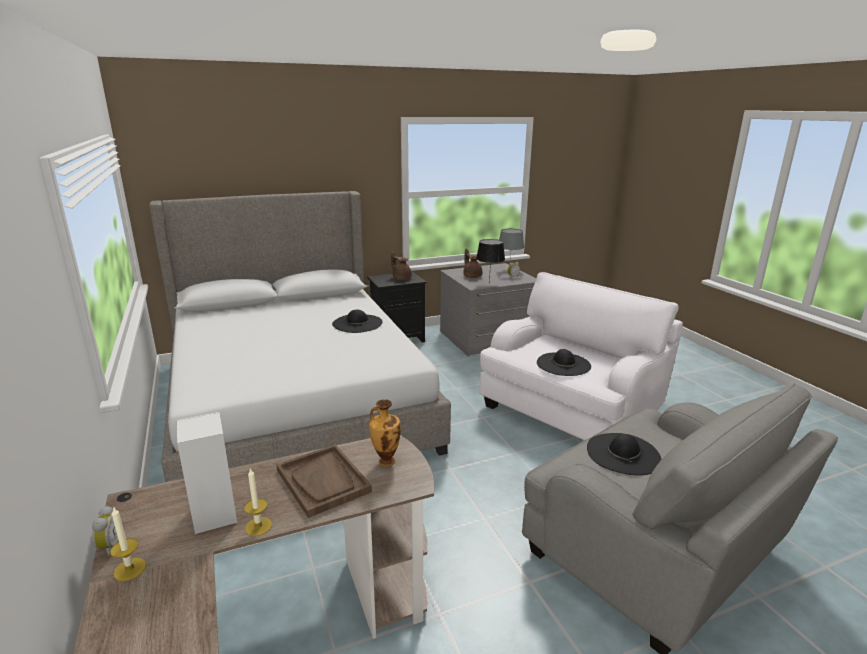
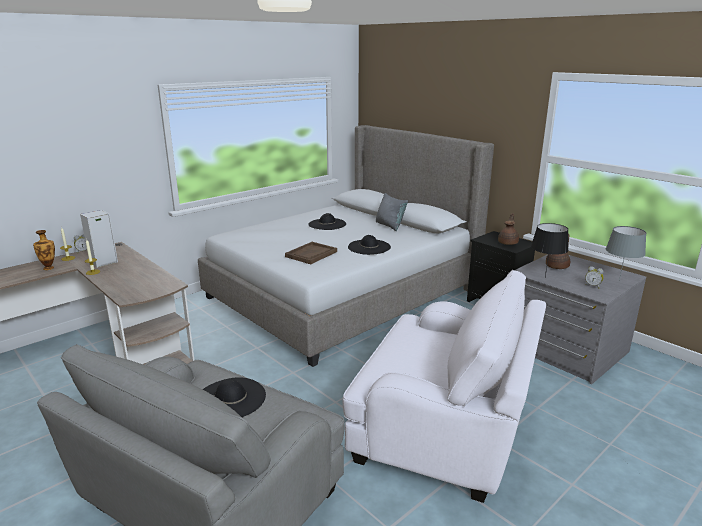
camera: 70 degrees right, 0 degrees up
(304, 304) = (390, 226): none -> grey pillow
(323, 481) = (131, 277): brown tray -> brown tray (311, 254)
(385, 461) = (152, 287): vase -> vase (49, 268)
(563, 364) = (403, 355): black hat -> black hat (327, 224)

